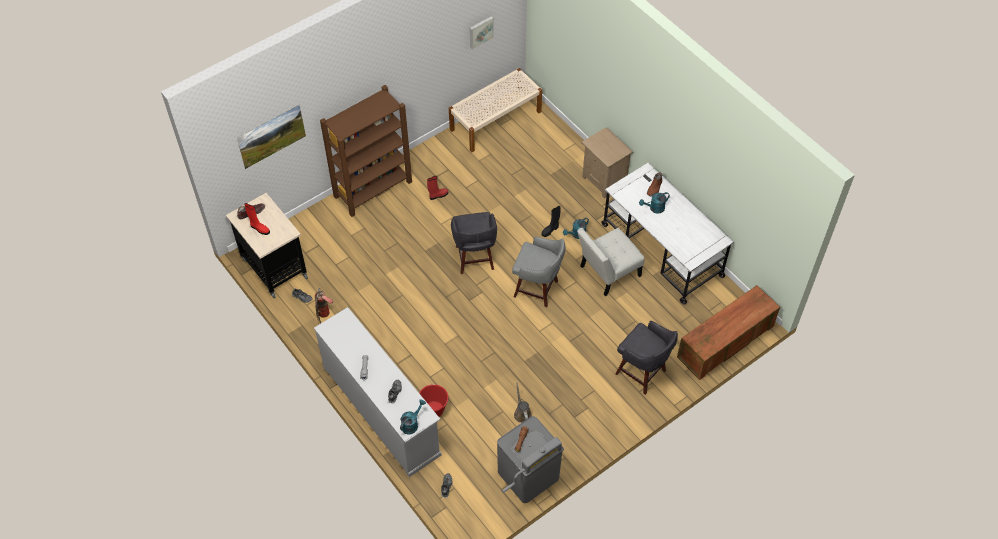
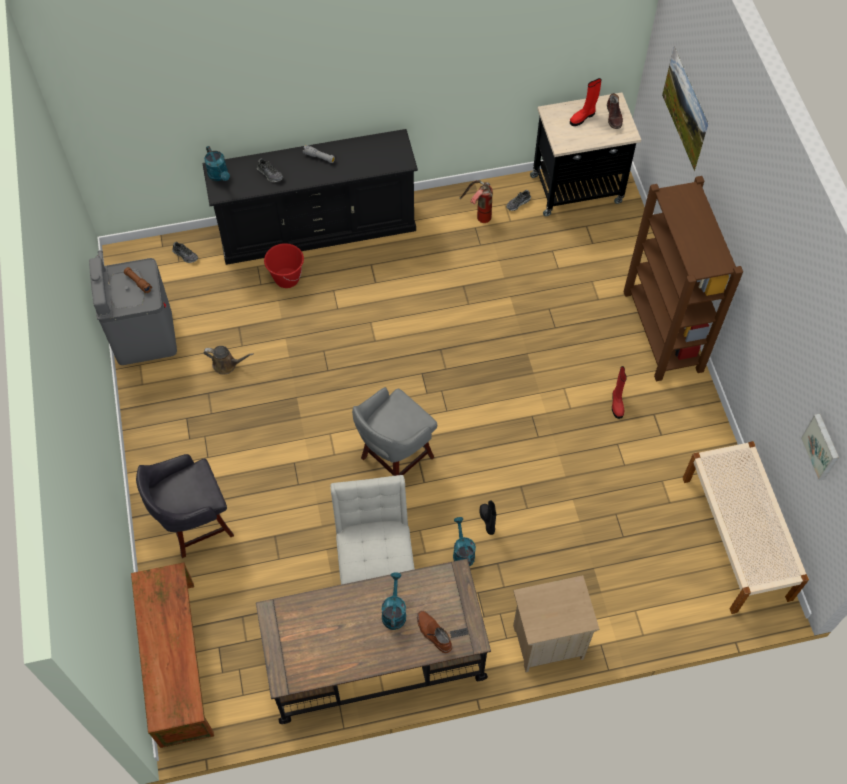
camera: 115 degrees right, 5 degrees up
(381, 410) = (318, 228): white cabinet -> black cabinet
(474, 259) = (483, 405): grey stool -> none
(661, 250) = (376, 659): white desk -> brown desk

